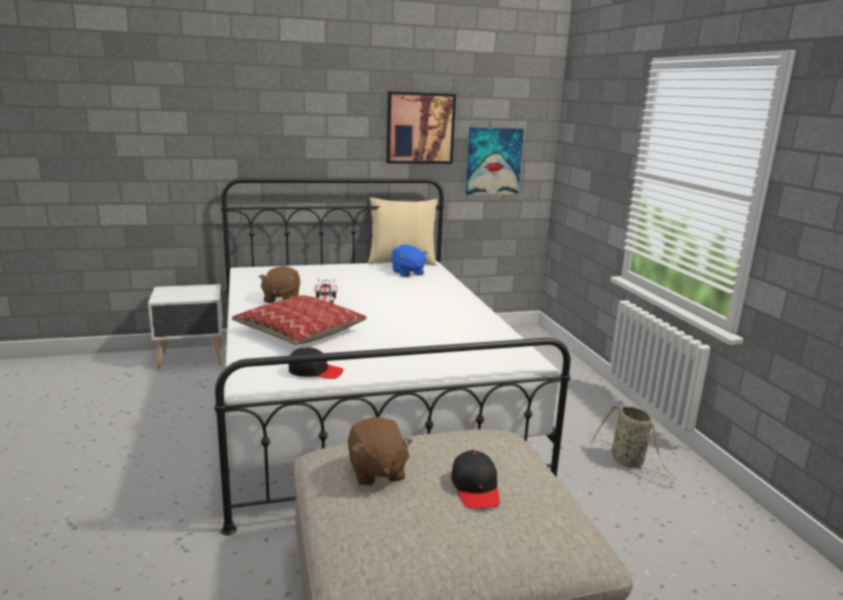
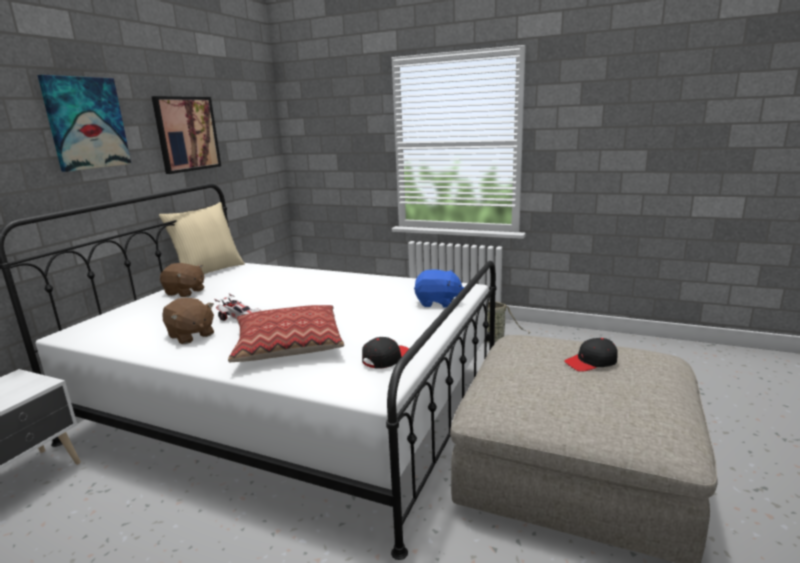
camera: 50 degrees left, 0 degrees up
(376, 471) = (540, 391): brown plush toy -> brown plush toy (185, 292)
(407, 273) = (238, 276): blue plush toy -> blue plush toy (438, 302)
(476, 488) = (591, 362): black cap -> black cap turned 135 degrees clockwise
(493, 161) = (246, 159): picture -> picture (86, 123)

